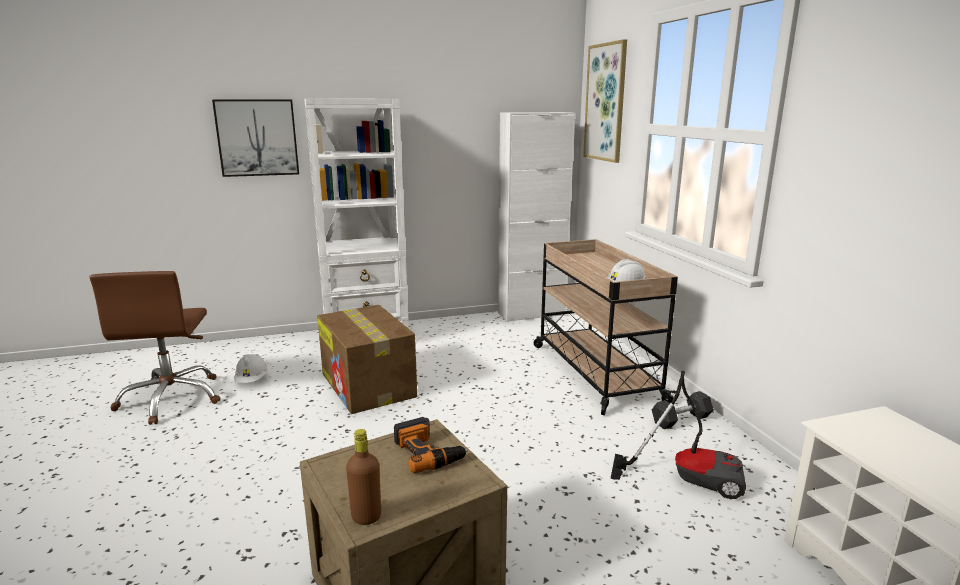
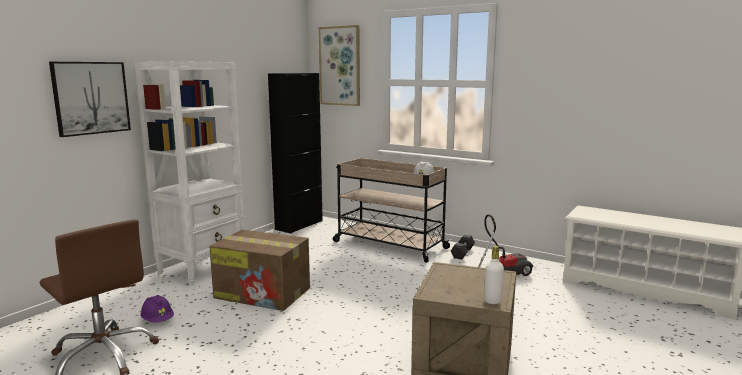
camera: 40 degrees left, 5 degrees down
(252, 380) = (158, 320): white hard hat -> purple hard hat
(366, 517) = (492, 301): brown bottle -> white bottle
(428, 451) = (461, 273): power drill -> none
(531, 314) = (299, 225): white cabinet -> black cabinet

